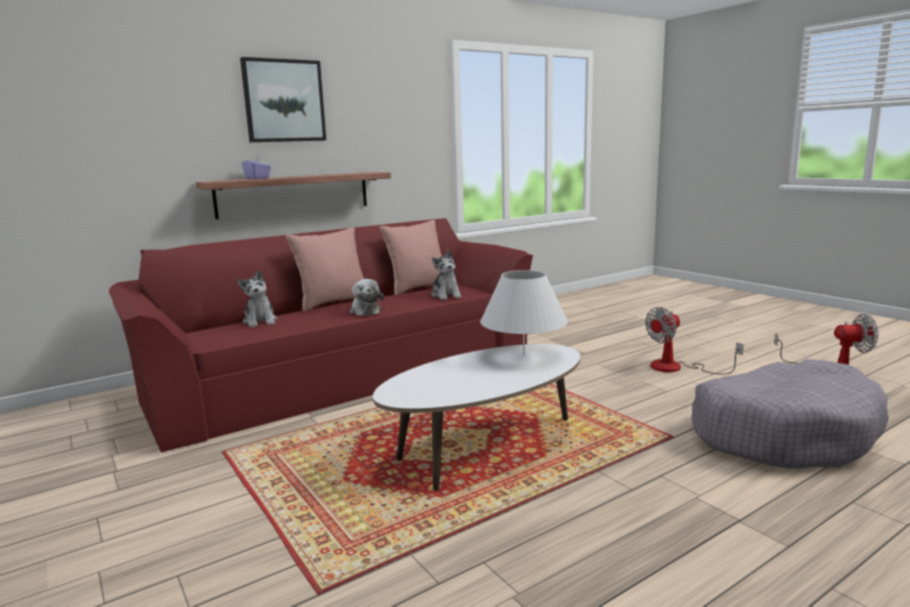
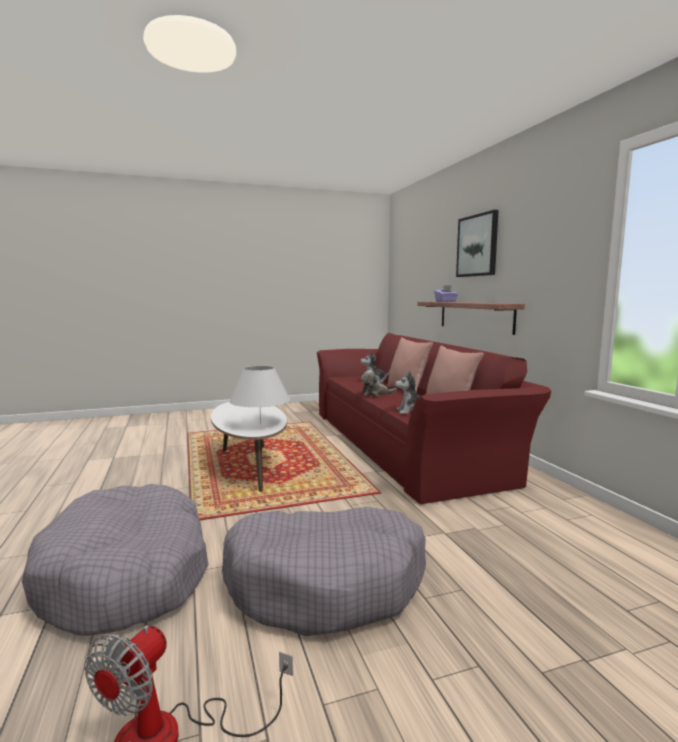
camera: 105 degrees right, 5 degrees down
(677, 368) = (326, 583): fan -> grey dog bed

